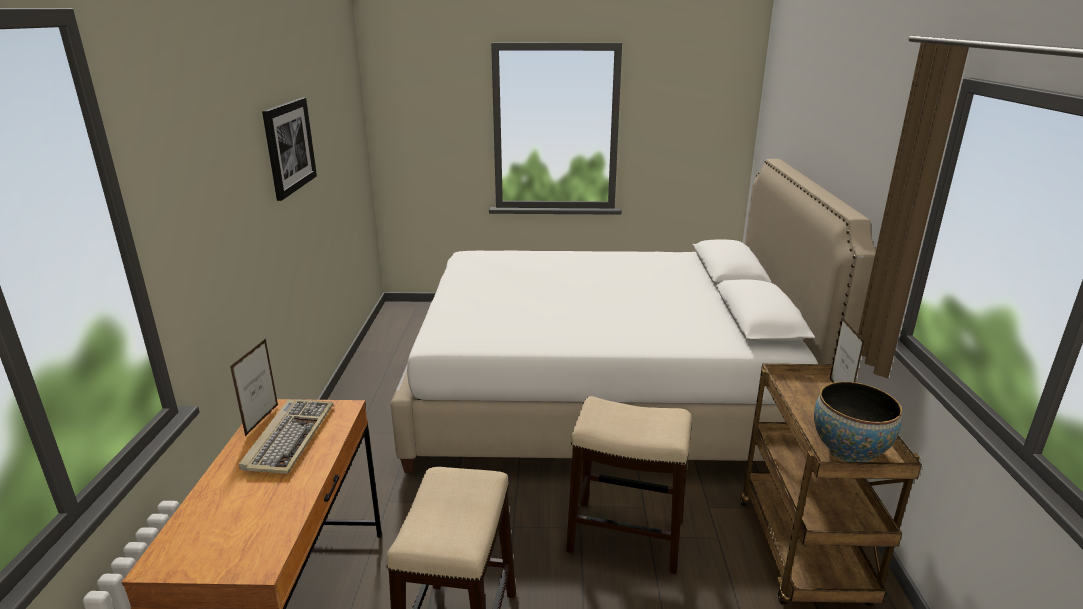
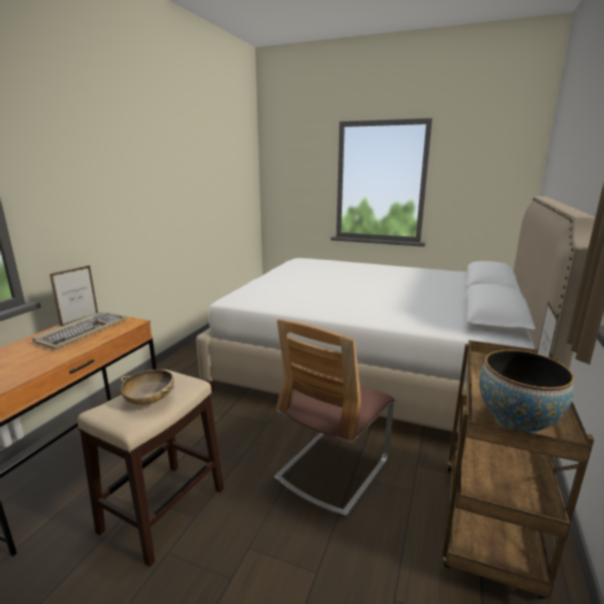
camera: 20 degrees right, 5 degrees down
(289, 146) = (175, 168): picture -> none
(458, 512) = (150, 400): none -> beige bowl
(624, 535) = (333, 469): stool -> chair

